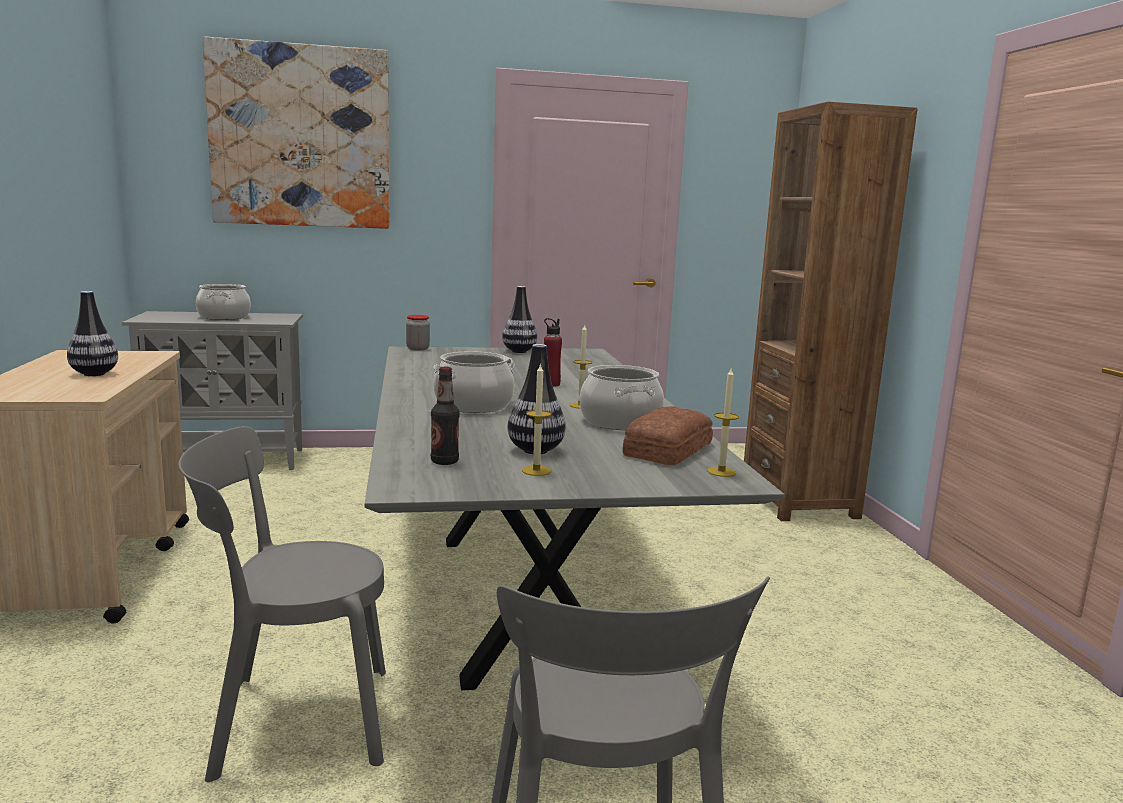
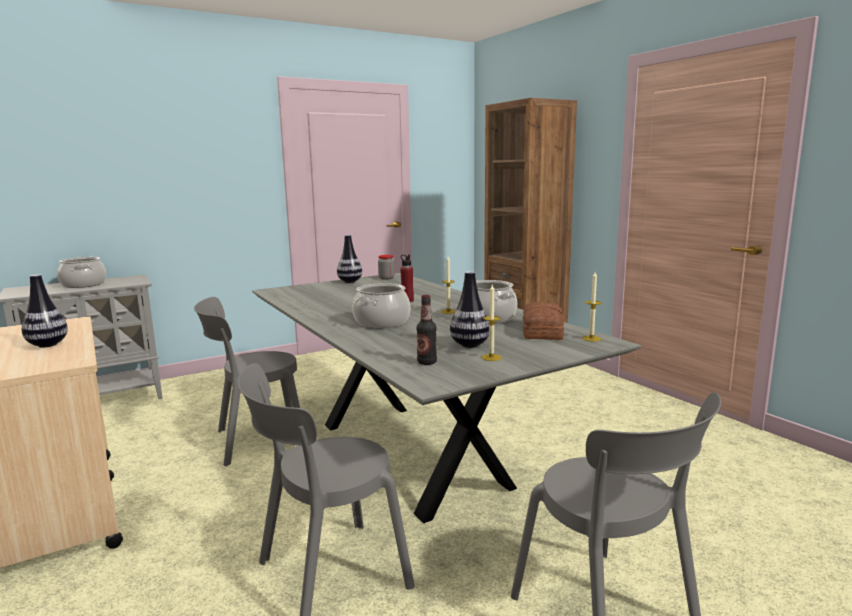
camera: 20 degrees left, 0 degrees up
(300, 137) = (128, 133): picture -> none
(351, 540) = (255, 441): none -> grey chair
(418, 349) = (277, 289): jar -> jar (386, 278)

